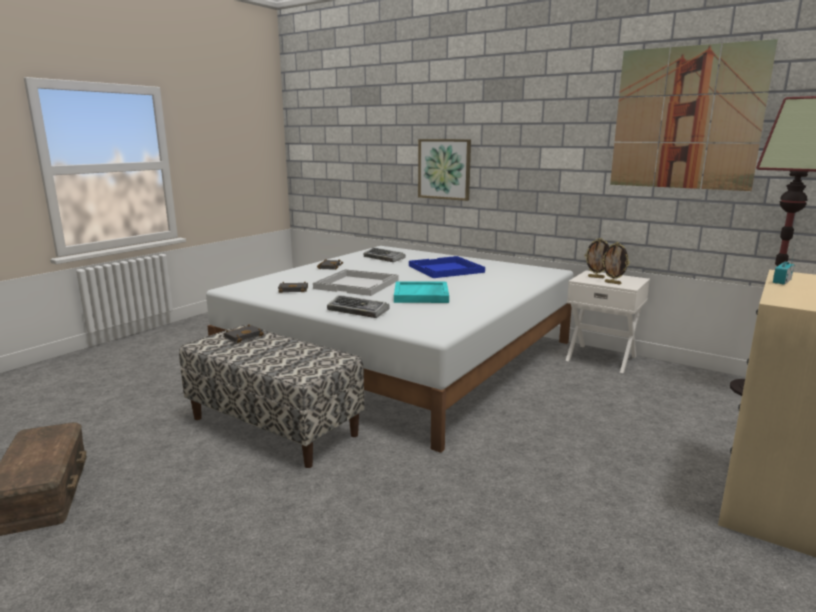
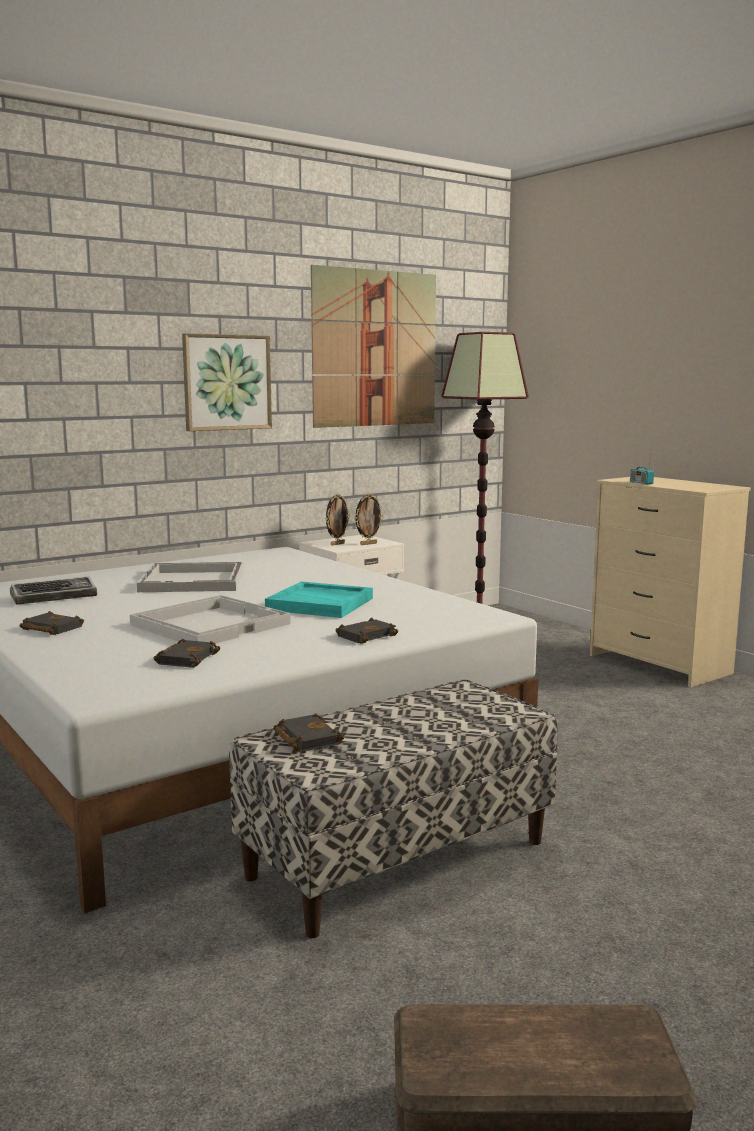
camera: 70 degrees left, 5 degrees down
(359, 311) = (366, 635): keyboard -> black book
(444, 169) = (66, 424): picture -> picture (227, 382)
(445, 269) = (193, 581): blue tray -> white tray

